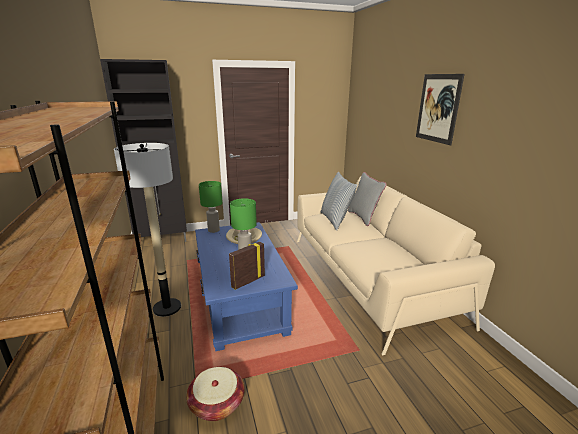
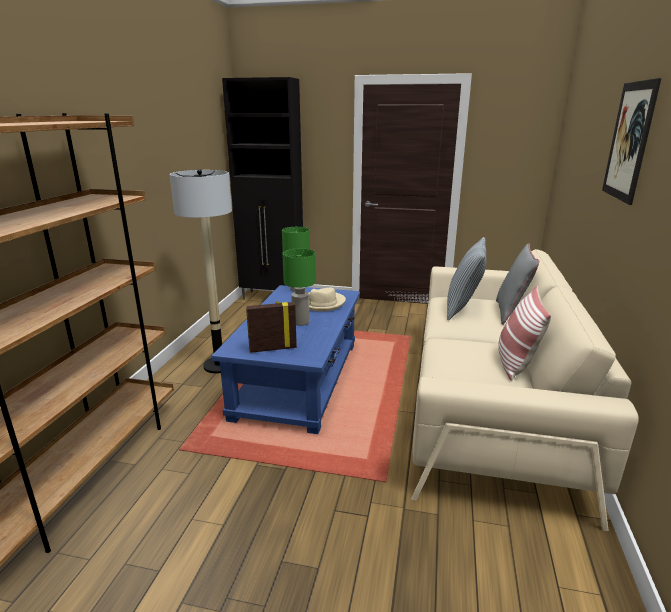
camera: 30 degrees right, 0 degrees up
(217, 404) = (184, 470): basket -> none
(399, 248) = (515, 363): none -> pillow

